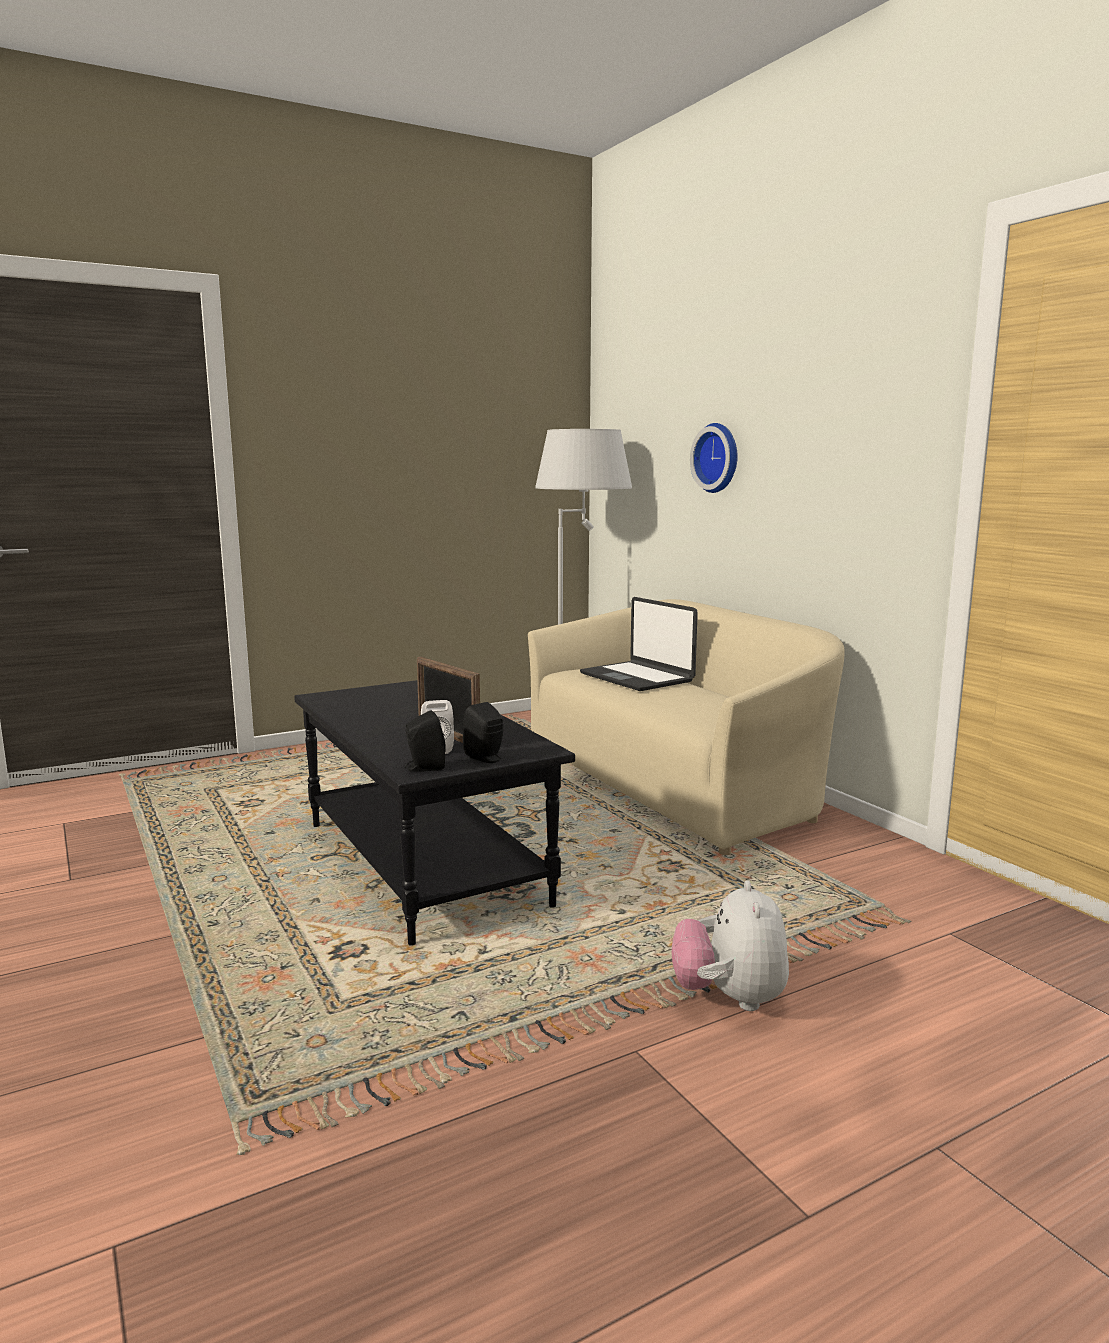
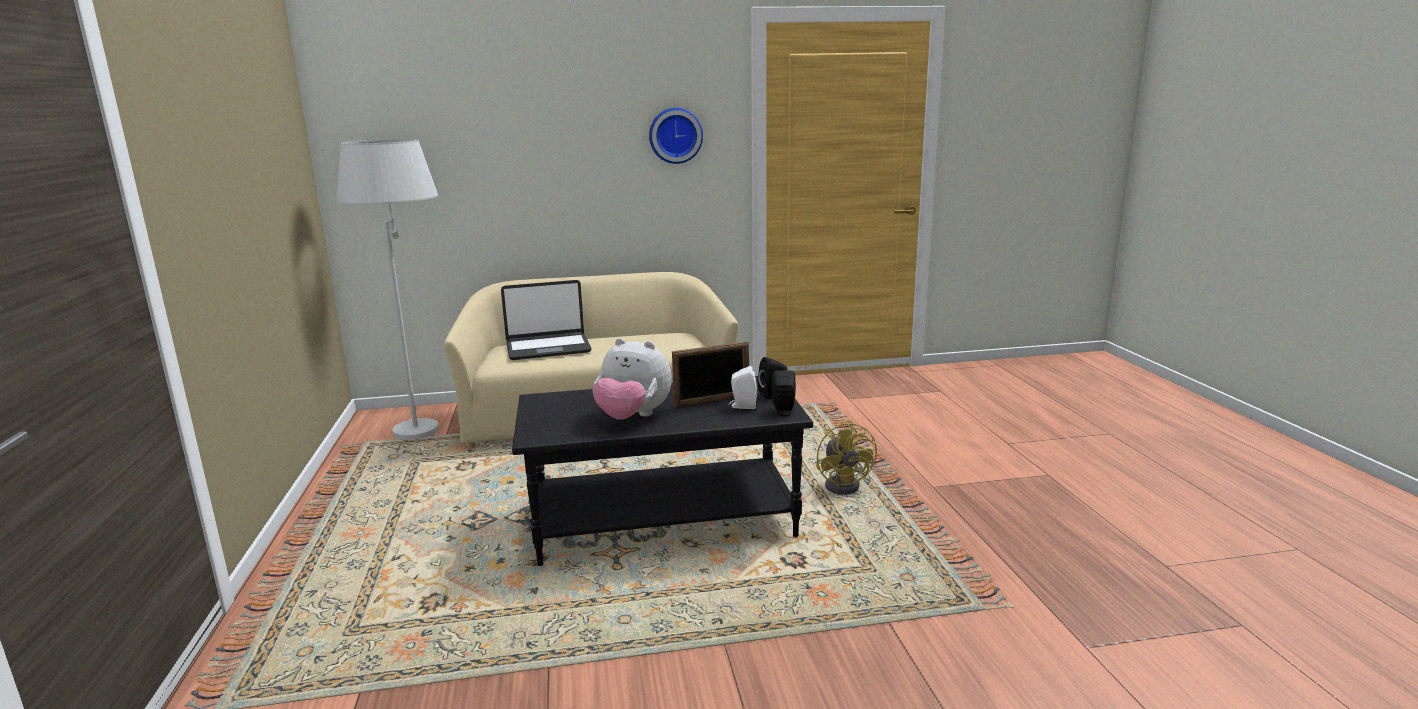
camera: 70 degrees left, 5 degrees up
(589, 965) = (845, 484): none -> yellow fan
(718, 458) = (529, 160): wall clock -> wall clock (675, 135)
(729, 998) = (891, 456): plush toy -> plush toy (633, 417)

